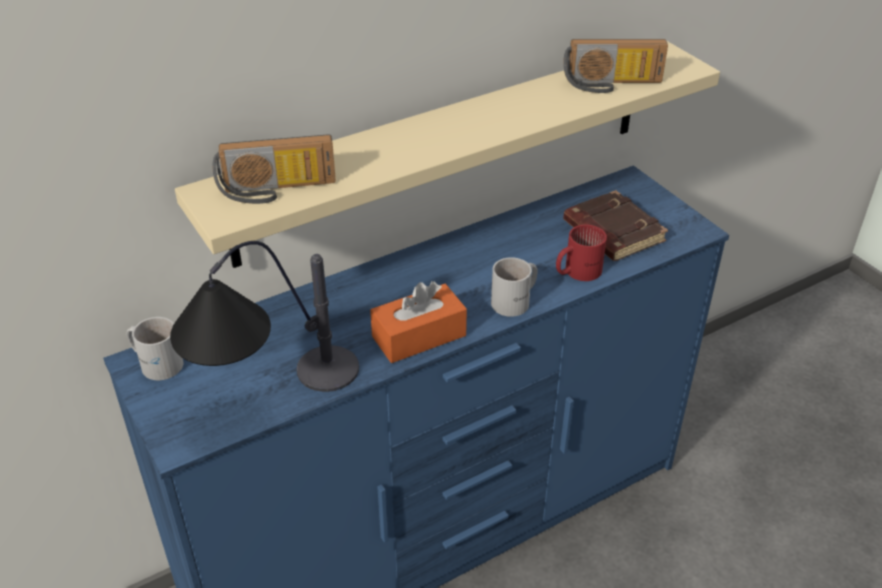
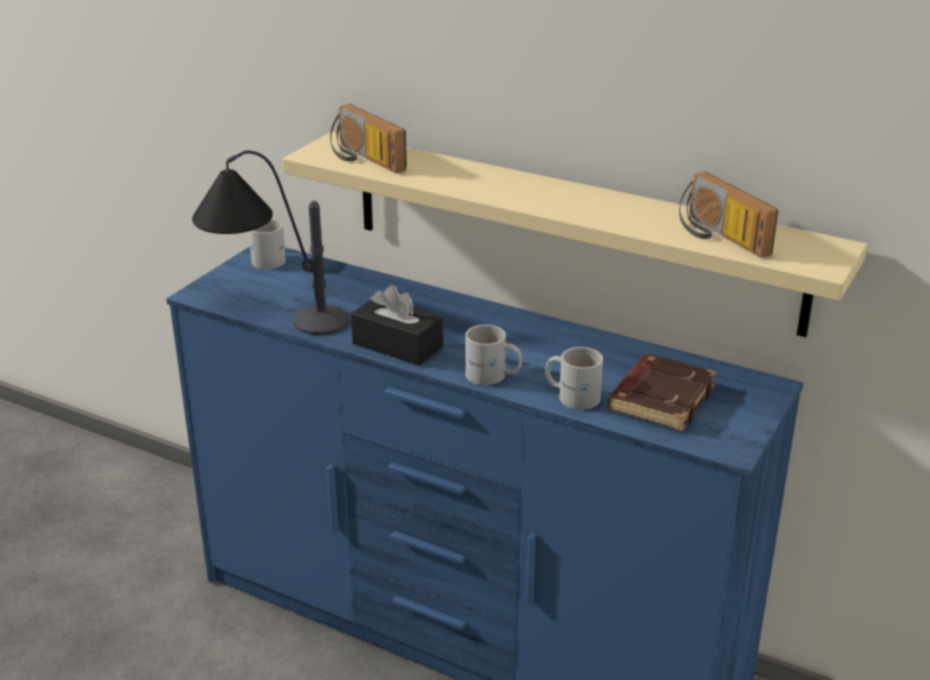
camera: 60 degrees right, 10 degrees down
(419, 336) = (397, 345): orange tissue box -> black tissue box
(576, 271) = (572, 395): red mug -> white mug

